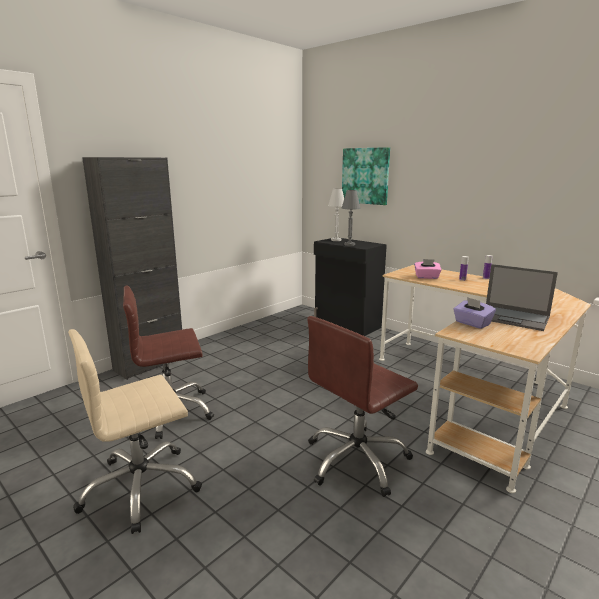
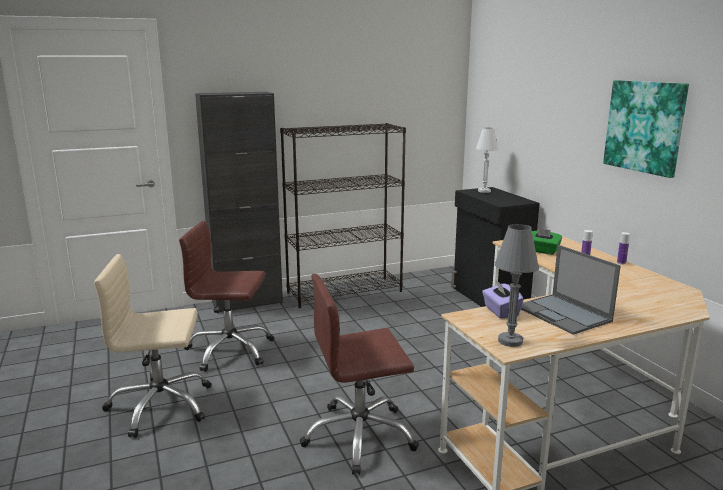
camera: 25 degrees right, 0 degrees up
(232, 339) = (345, 292): none -> black bookcase
(349, 244) = (490, 198): grey table lamp -> grey table lamp (510, 341)
(365, 176) = (524, 114): picture -> picture (645, 126)
(426, 277) = (542, 251): pink tissue box -> green tissue box

